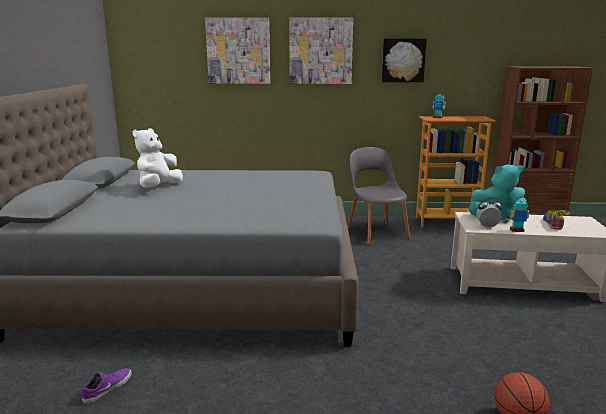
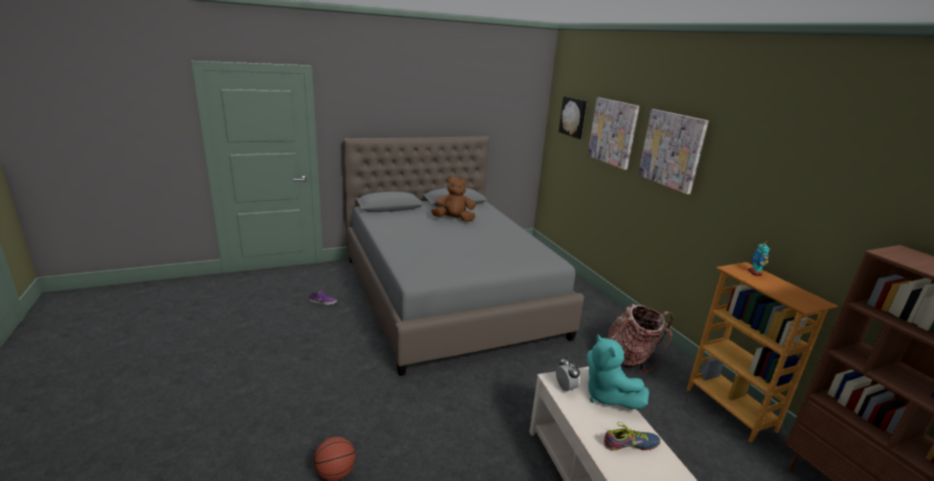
camera: 65 degrees right, 5 degrees up
(158, 187) = (454, 219): white plush toy -> brown plush toy
(376, 232) = (630, 358): grey chair -> backpack
(403, 60) = (750, 185): picture -> picture (573, 117)
(516, 230) = (572, 410): toy robot -> none

